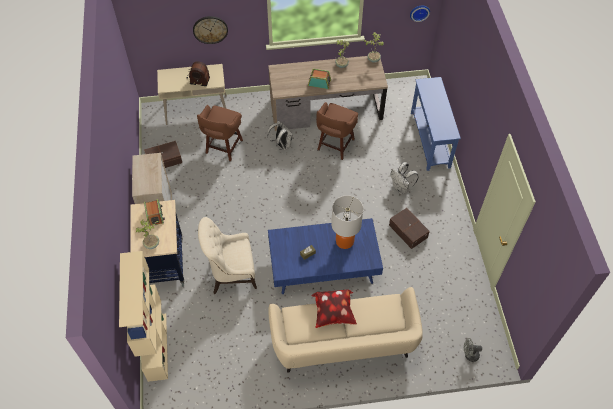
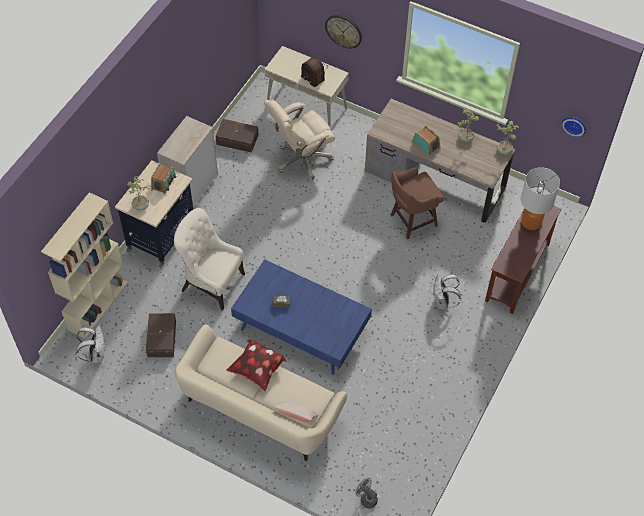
camera: 35 degrees right, 0 degrees up
(223, 148) = (301, 160): brown stool -> beige office chair
(282, 145) = (359, 189): white backpack -> white backpack (96, 354)
(345, 241) = (326, 314): table lamp -> table lamp (531, 222)
(390, 329) = (296, 418): none -> beige pillow
(408, 231) = (412, 348): brown storage box -> brown storage box (162, 338)
(430, 140) = (517, 273): blue console table -> brown console table

